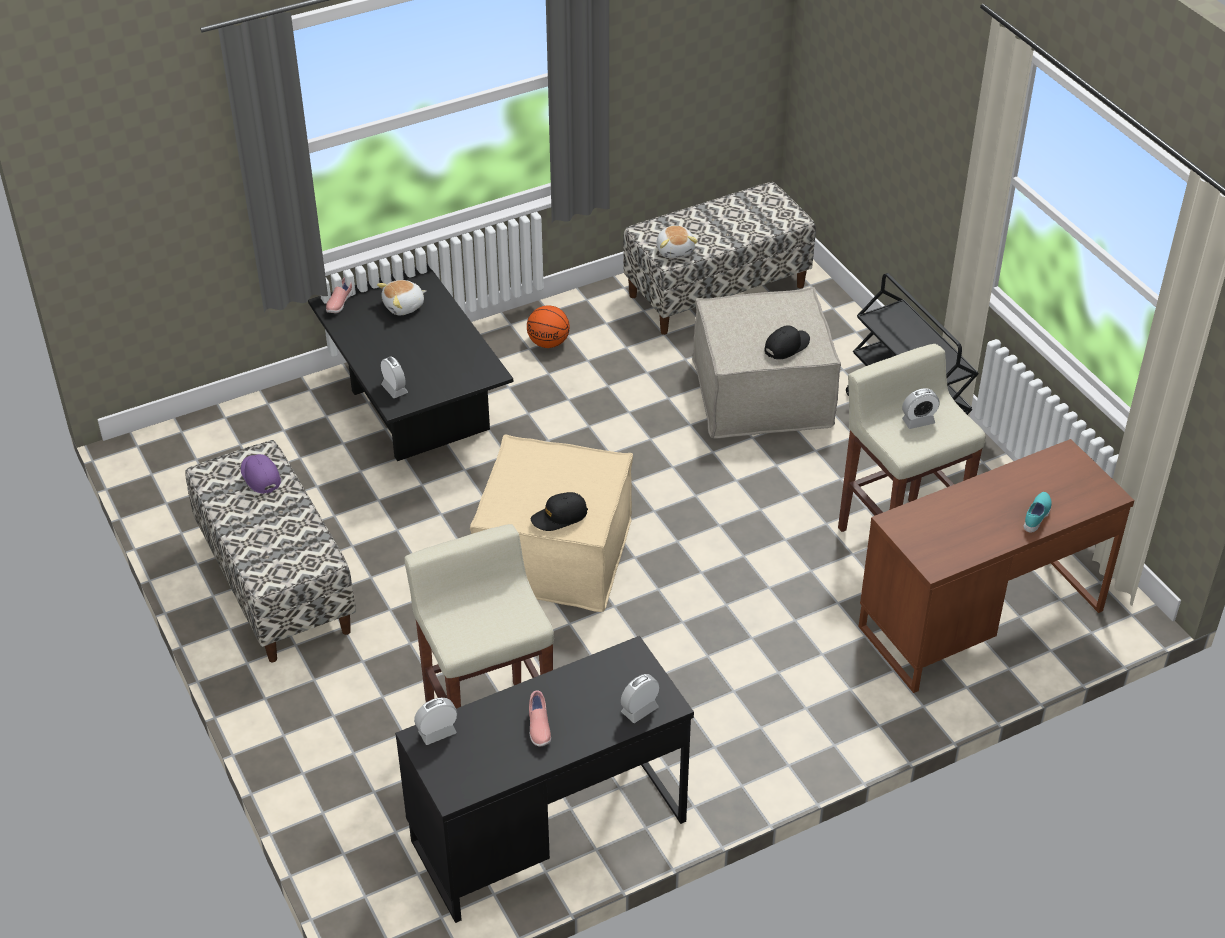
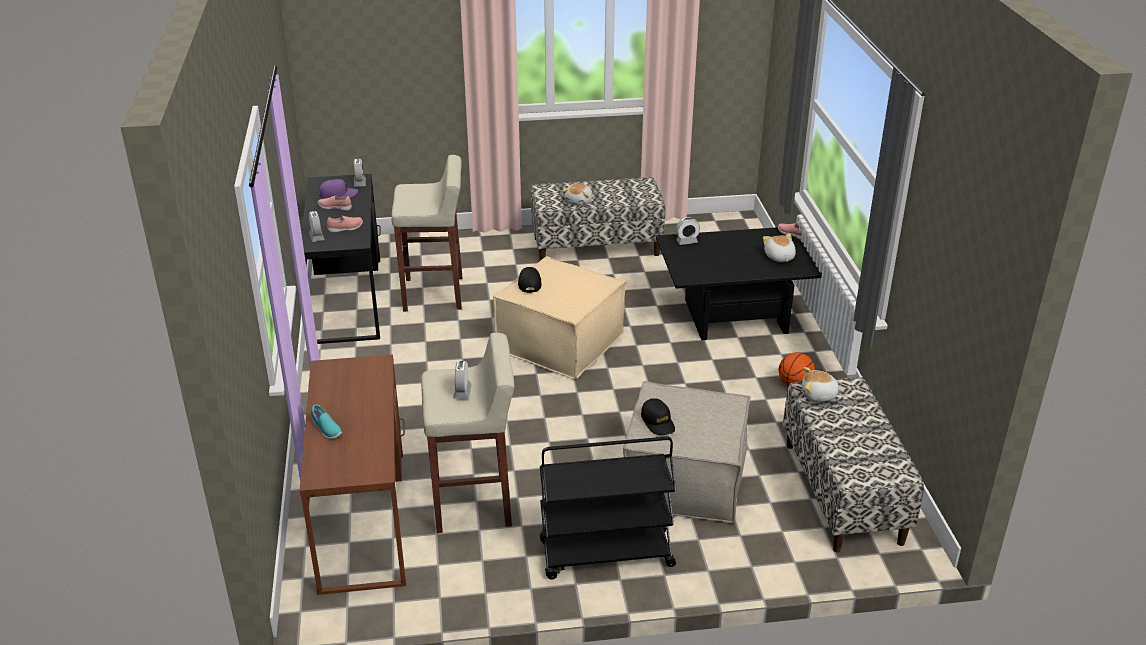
camera: 110 degrees right, 10 degrees down
(260, 476) = (631, 196): purple cap -> purple cap (338, 194)
(297, 528) = (579, 201): none -> plush toy
(598, 686) = (345, 229): none -> pink shoe

